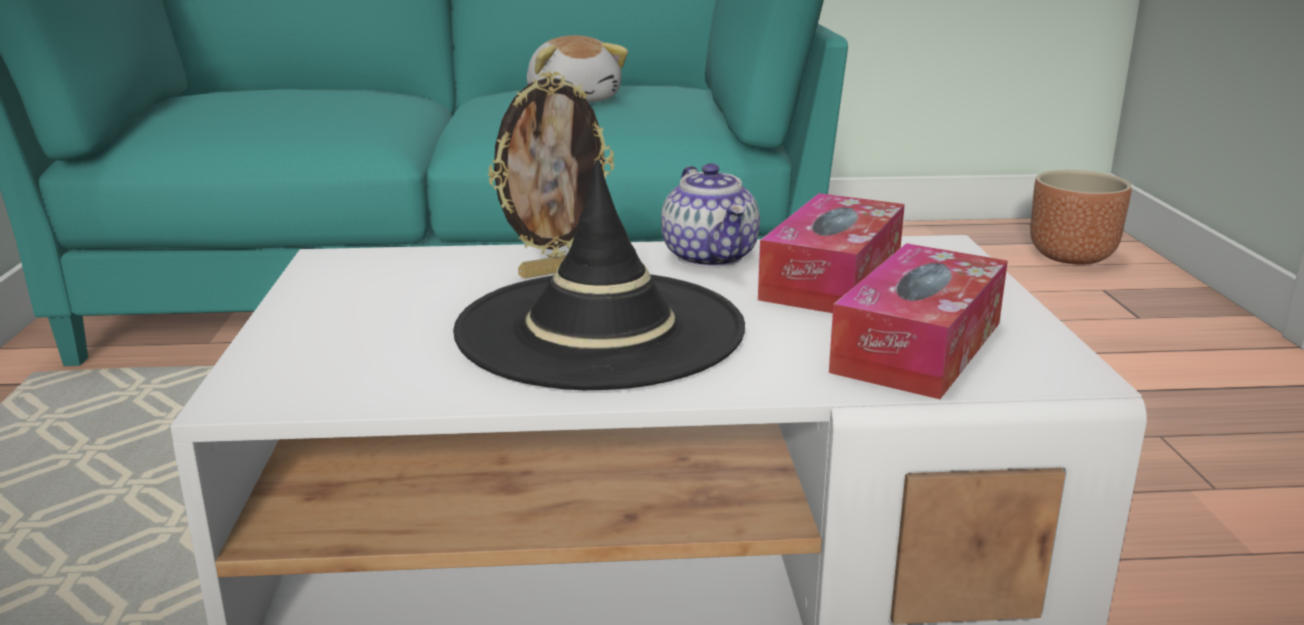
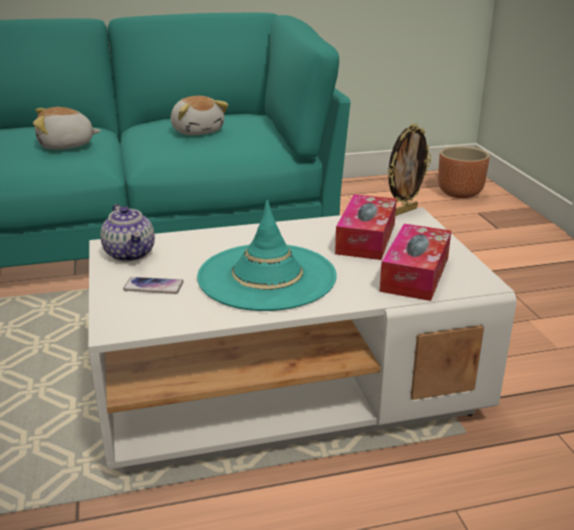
camera: 10 degrees left, 5 degrees up
(340, 111) = (66, 145): none -> plush toy
(367, 330) = (153, 286): none -> phone
(554, 271) = (229, 244): picture frame -> picture frame (404, 211)
(600, 330) = (267, 277): black hat -> turquoise hat
(711, 257) = (304, 230): teapot -> teapot (130, 254)

